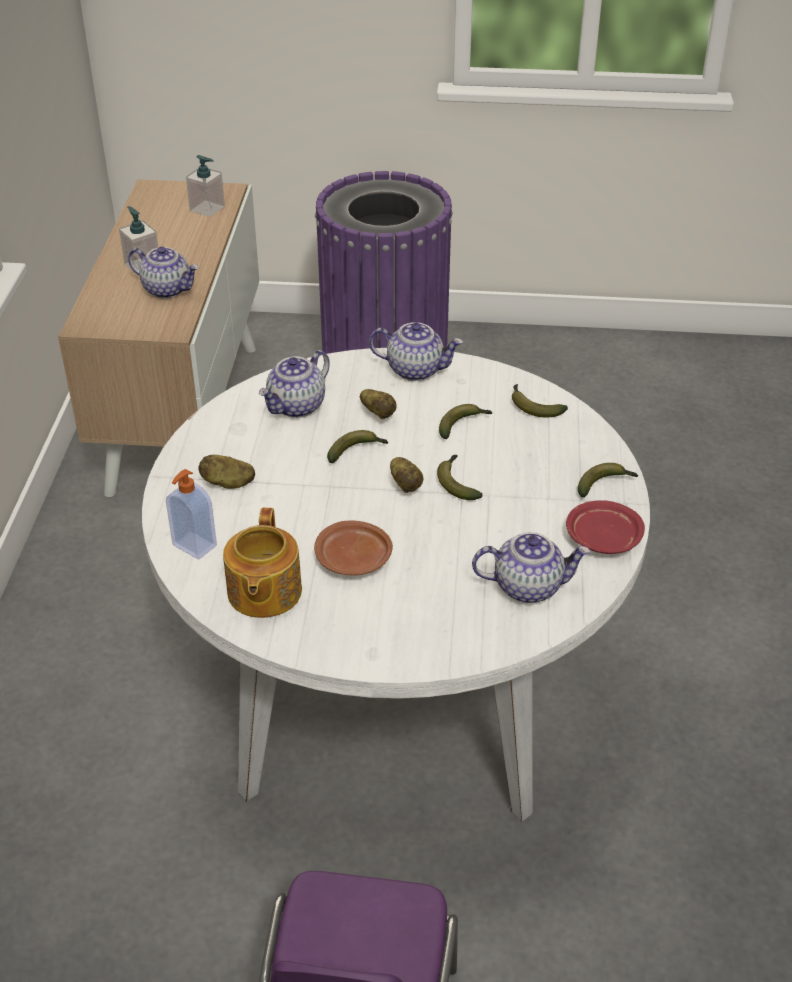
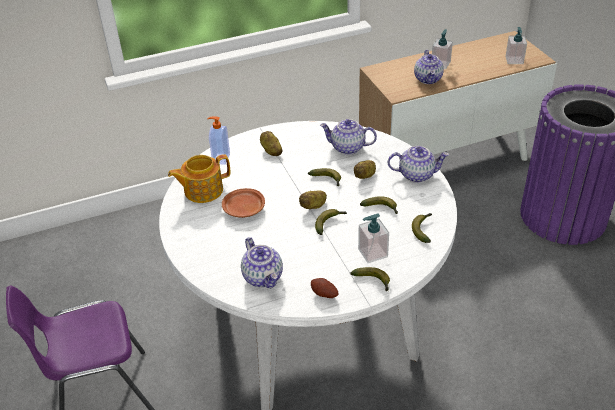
camera: 65 degrees right, 0 degrees up
(416, 369) = (417, 174): teapot -> teapot turned 75 degrees counterclockwise
(548, 465) = (372, 253): none -> soap dispenser
(602, 538) = (324, 295): red plate -> potato

